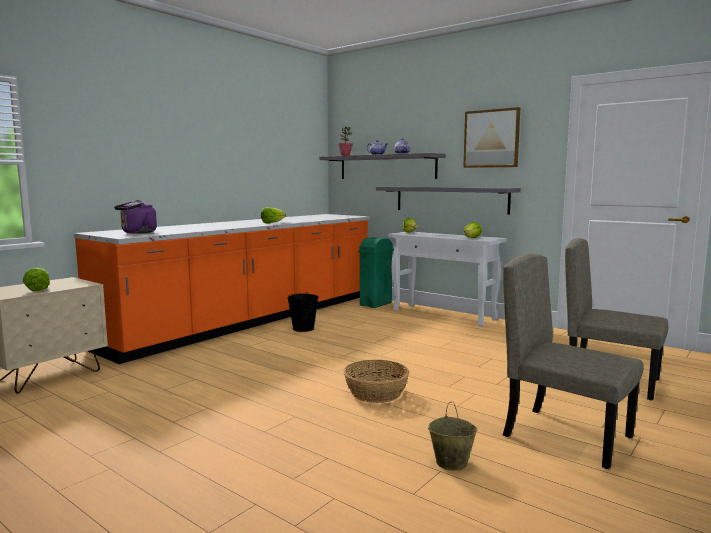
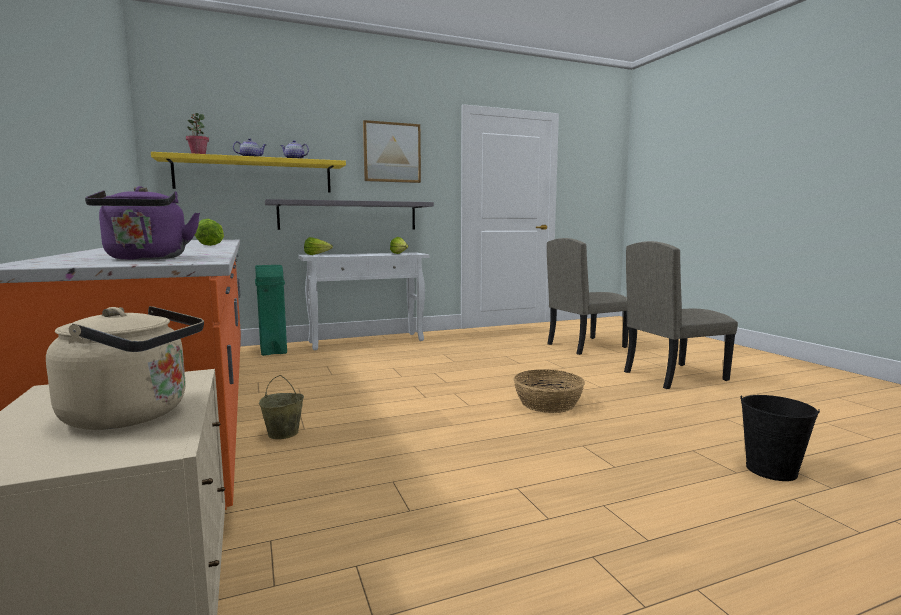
camera: 60 degrees left, 0 degrees up
(38, 289) = (134, 415): lettuce -> beige kettle
(303, 328) = (292, 391): black bucket -> black bucket (771, 470)
(386, 167) = (254, 175): grey shelf -> yellow shelf
(450, 462) = (711, 412): beige bucket -> beige bucket (282, 433)

